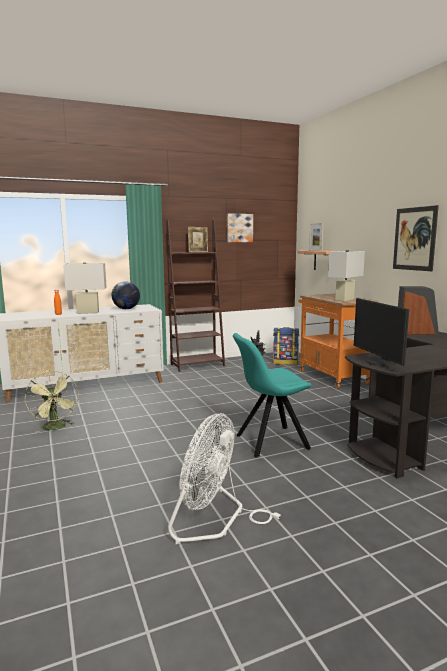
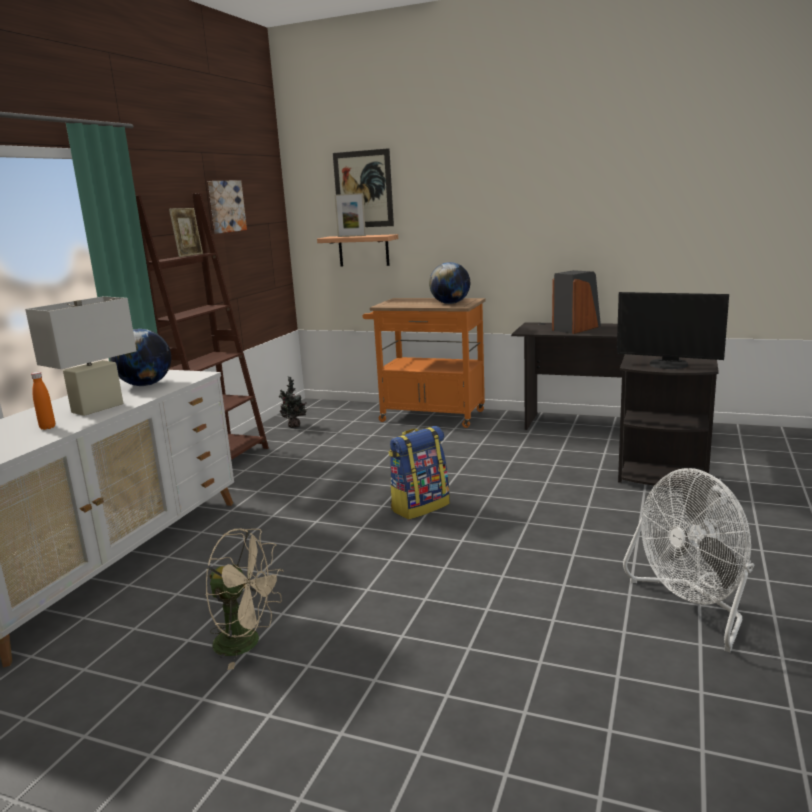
camera: 45 degrees left, 5 degrees up
(56, 428) = (247, 643): green fan -> beige fan
(271, 442) = (550, 511): turquoise chair -> none
(285, 362) = (337, 417): backpack -> backpack (420, 507)
(344, 300) = (450, 303): white table lamp -> globe
(414, 239) = (535, 211): picture -> picture (363, 189)

